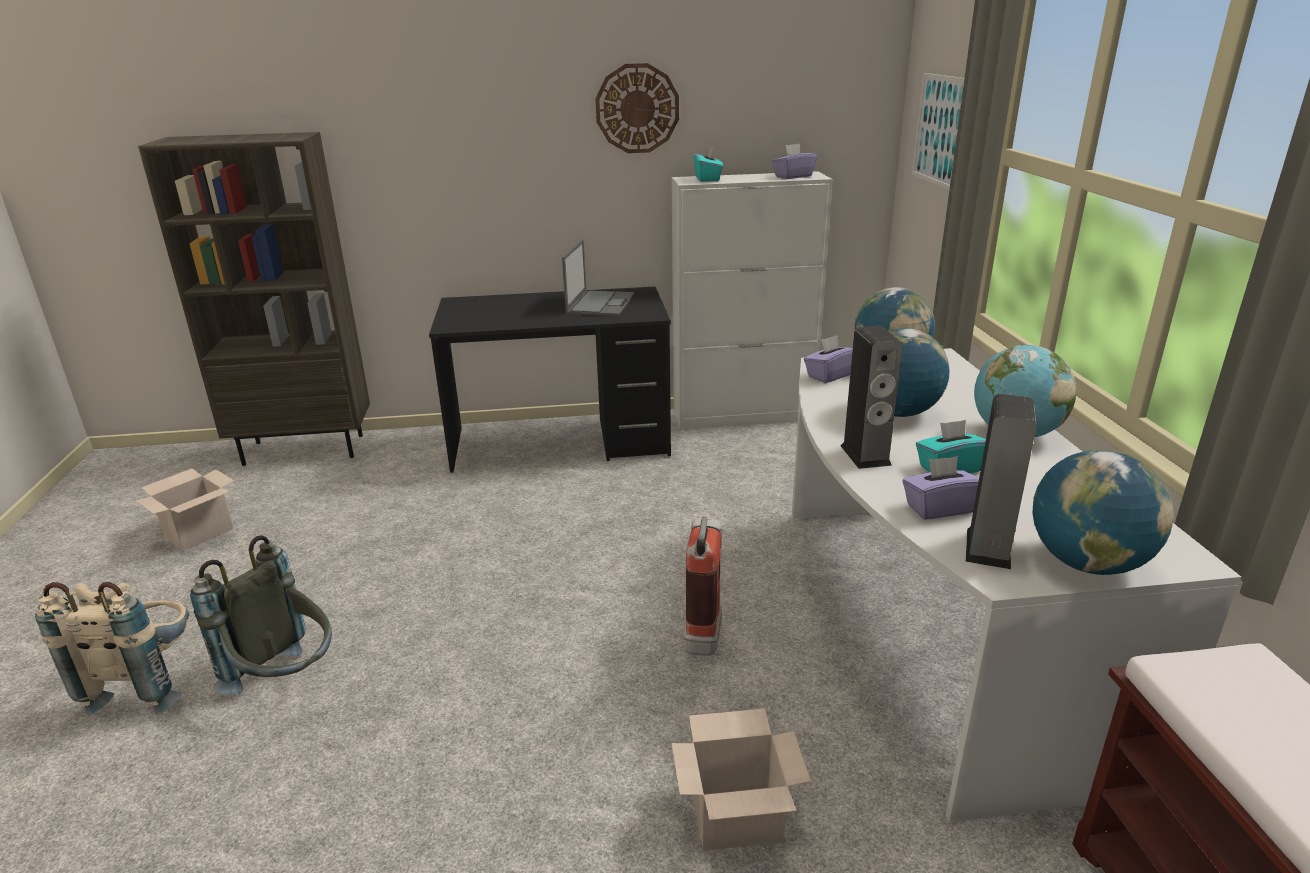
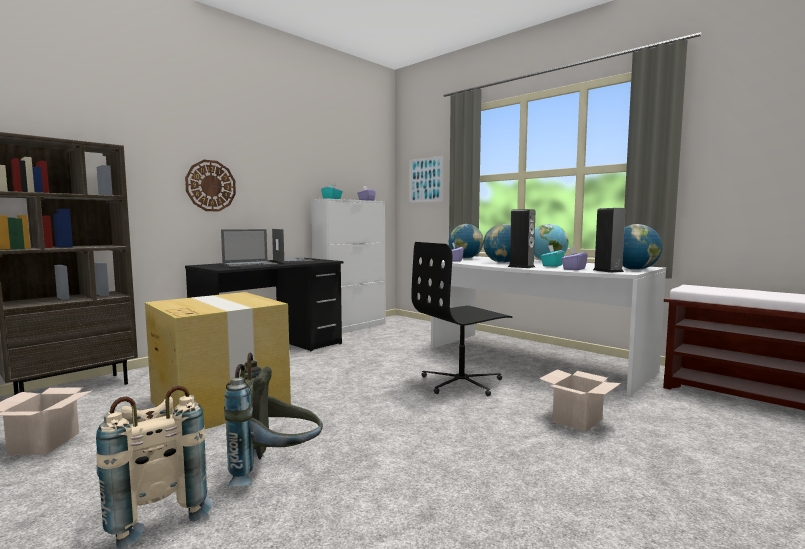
camera: 40 degrees left, 20 degrees down
(384, 532) = (219, 402): none -> cardboard box
(511, 314) = (250, 265): none -> laptop
(637, 108) = (293, 163): wall clock -> wall clock (211, 186)
(704, 630) = (462, 382): fire extinguisher -> black office chair

